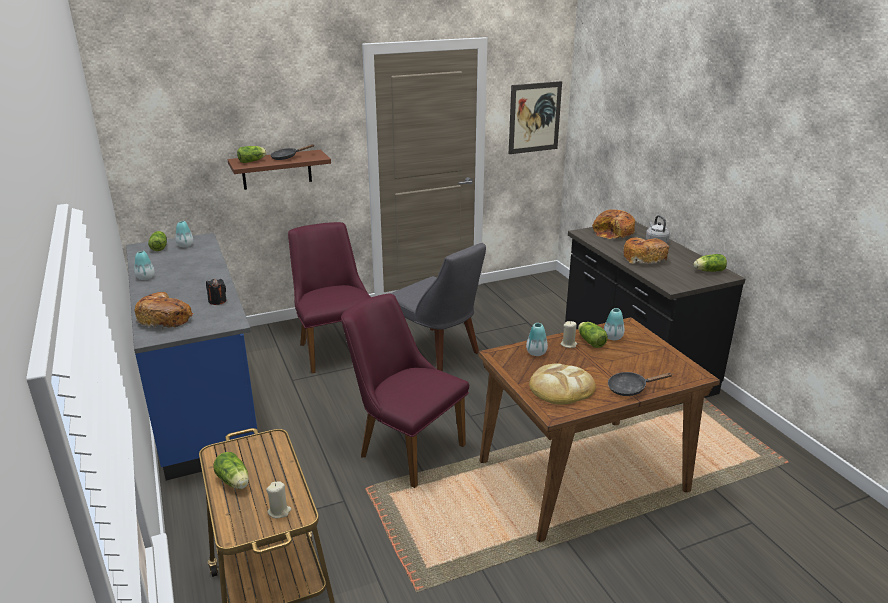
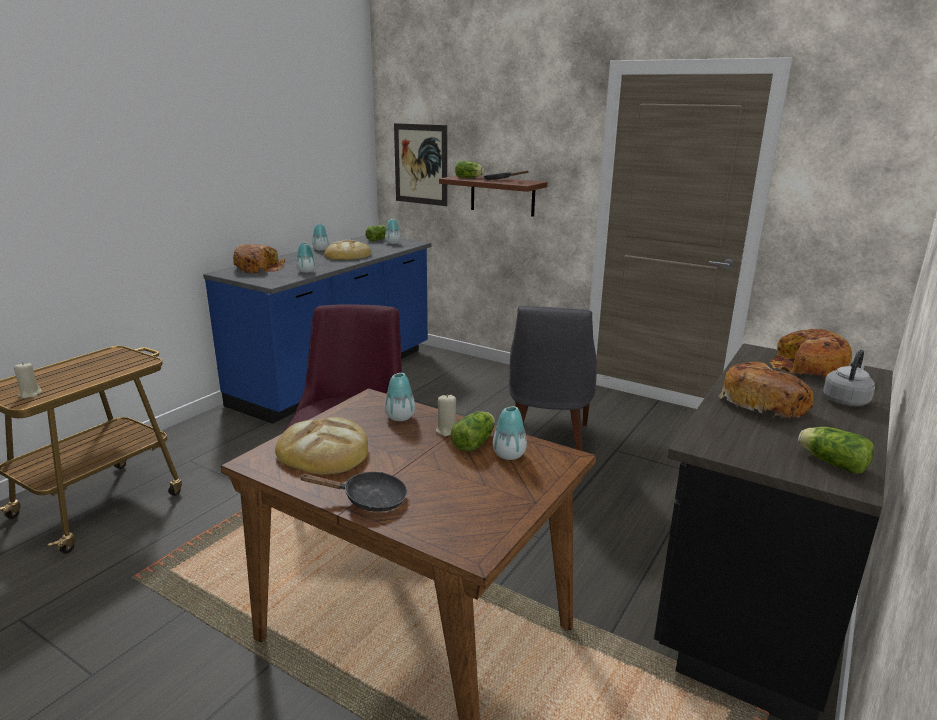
camera: 55 degrees right, 5 degrees down
(192, 272) = (348, 255): none -> bread
(217, 301) = (306, 271): black candle -> vase
(234, 482) = (72, 368): lettuce -> none
(334, 347) = (478, 394): purple chair -> none
(534, 117) = (863, 192): picture -> picture (421, 164)
(630, 388) = (368, 499): black frying pan -> black frying pan turned 135 degrees clockwise

